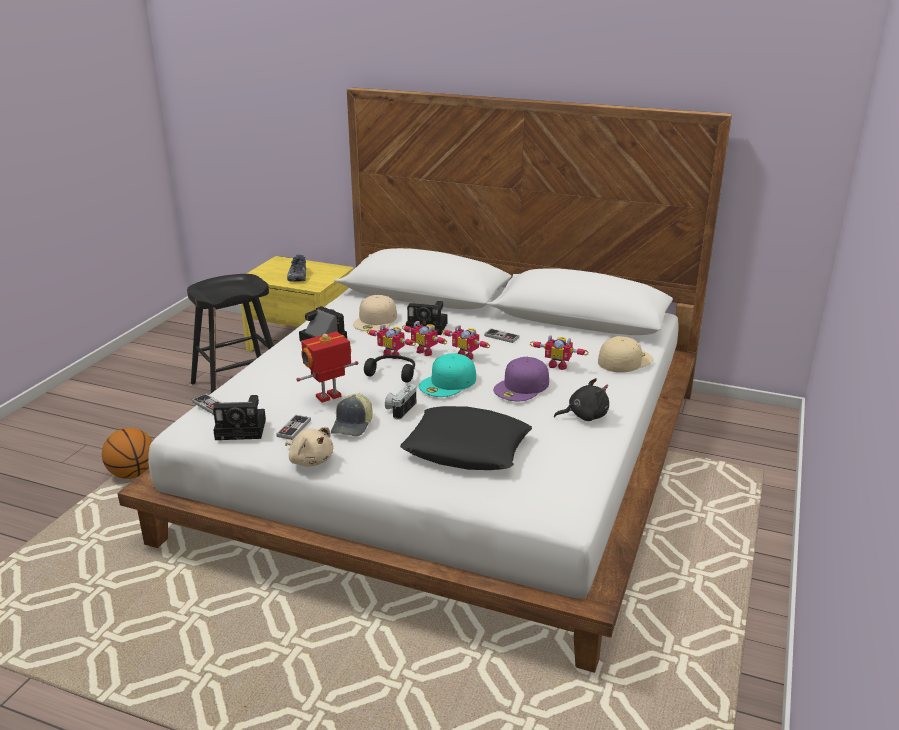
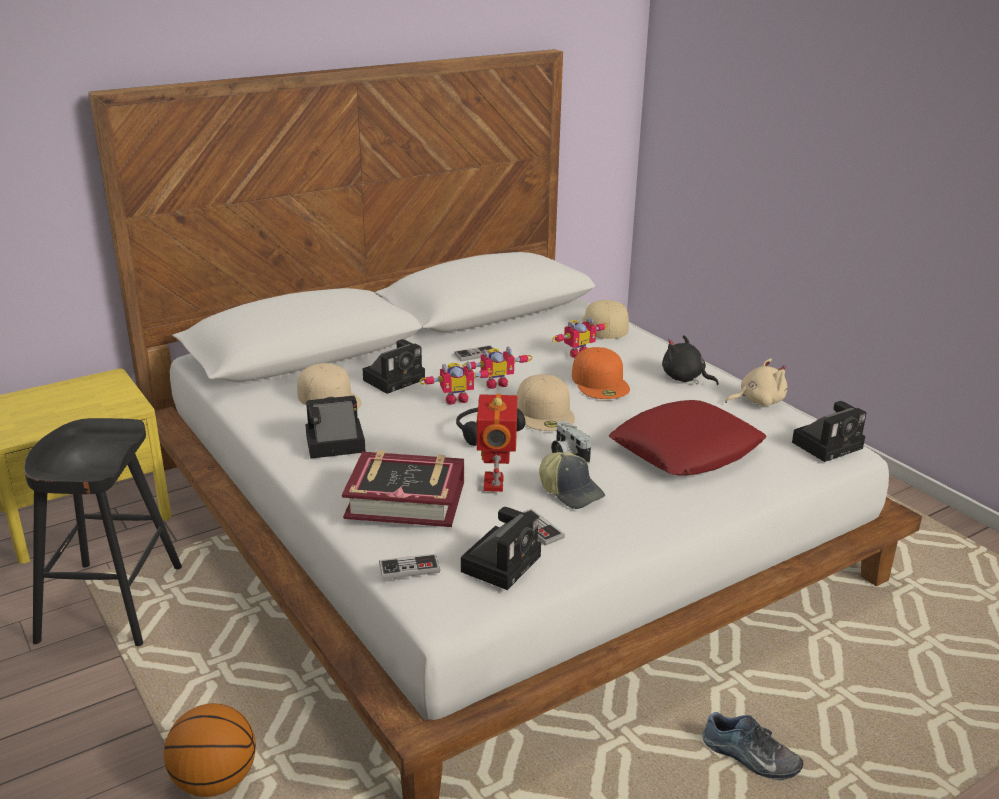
camera: 55 degrees left, 0 degrees up
(278, 378) = (406, 499): none -> book
(297, 275) = (72, 408): shoe -> shoe (749, 758)
(310, 460) = (619, 541): beige plush toy -> beige plush toy (758, 401)
(393, 354) = (437, 417): toy robot -> none
(448, 383) = (545, 412): turquoise cap -> beige cap
(467, 448) = (686, 449): black pillow -> red pillow
(522, 387) = (600, 382): purple cap -> orange cap
(559, 505) = (828, 444): none -> camera
(584, 416) = (685, 378): black plush toy -> black plush toy turned 75 degrees counterclockwise

